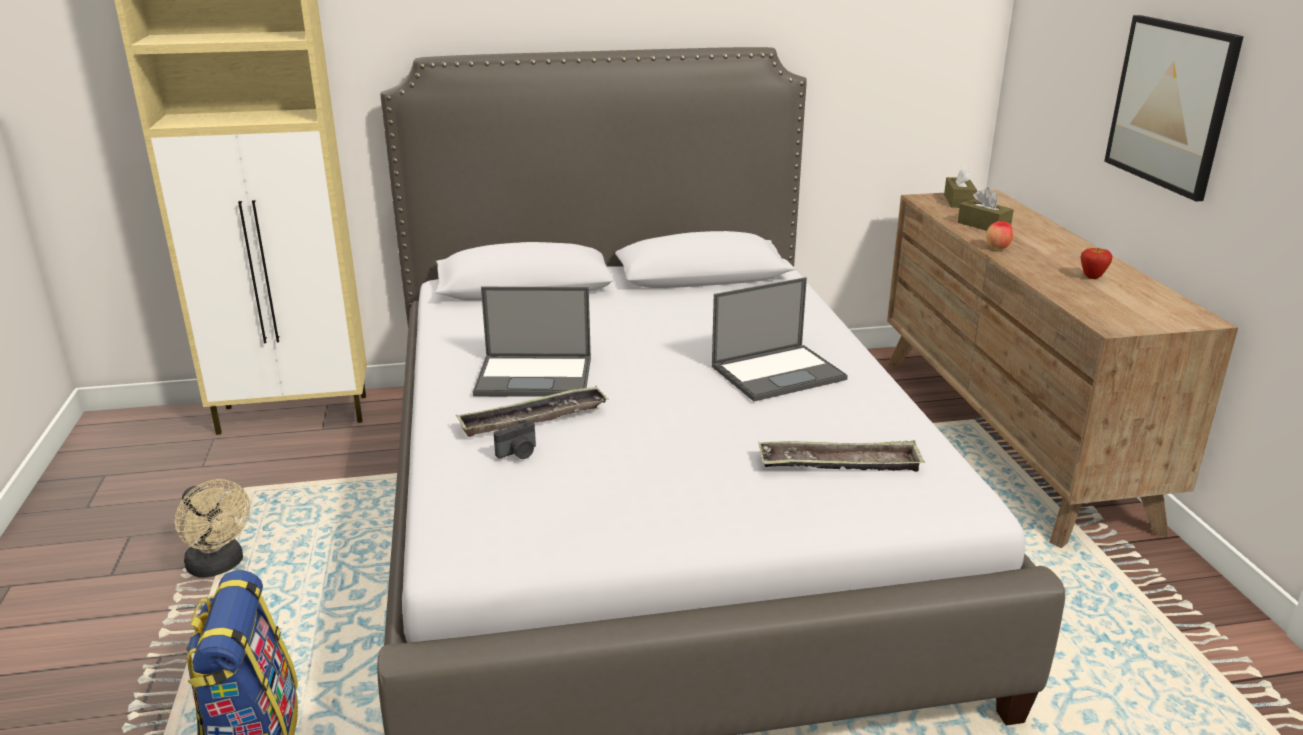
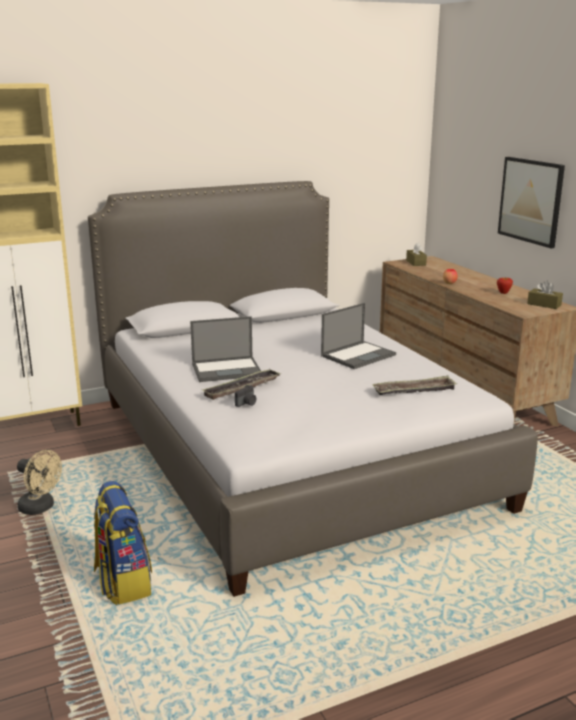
camera: 15 degrees left, 5 degrees down
(983, 225) = (436, 273): brown tissue box -> brown tissue box (544, 304)

